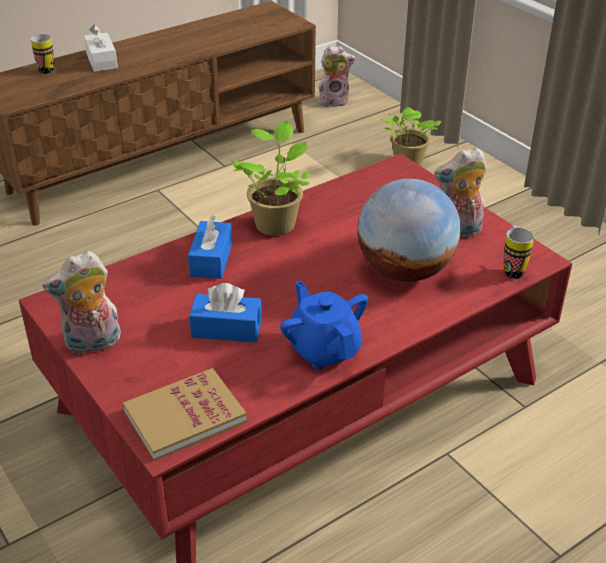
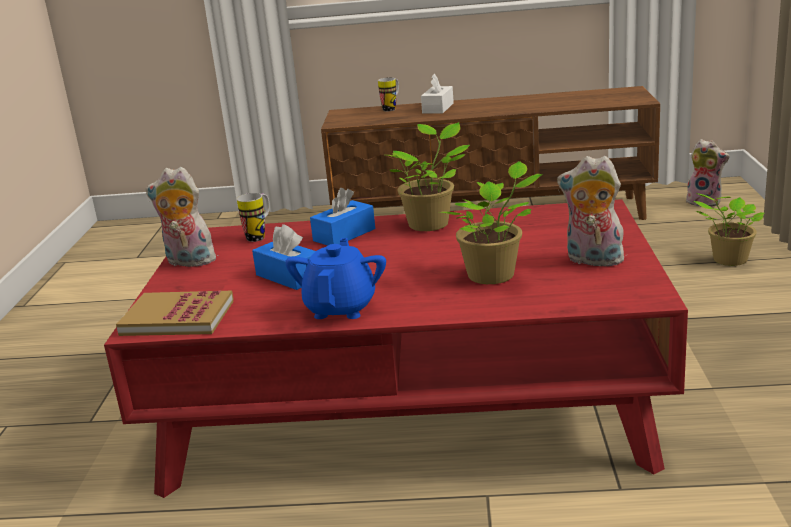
camera: 40 degrees right, 15 degrees down
(404, 271) = (495, 275): globe -> potted plant
(512, 269) = (608, 298): mug -> mug (260, 236)

